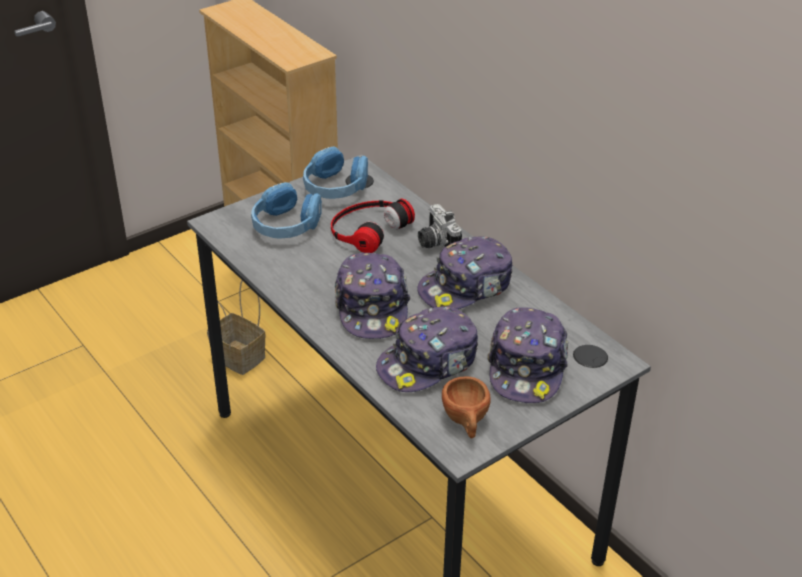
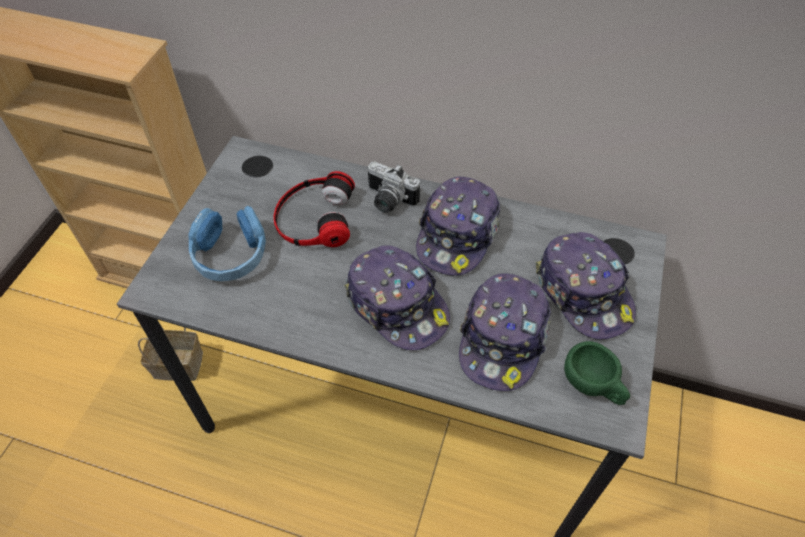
camera: 35 degrees left, 15 degrees up
(335, 187) = (241, 185): blue headphones -> none
(466, 421) = (593, 386): brown cup -> green cup

